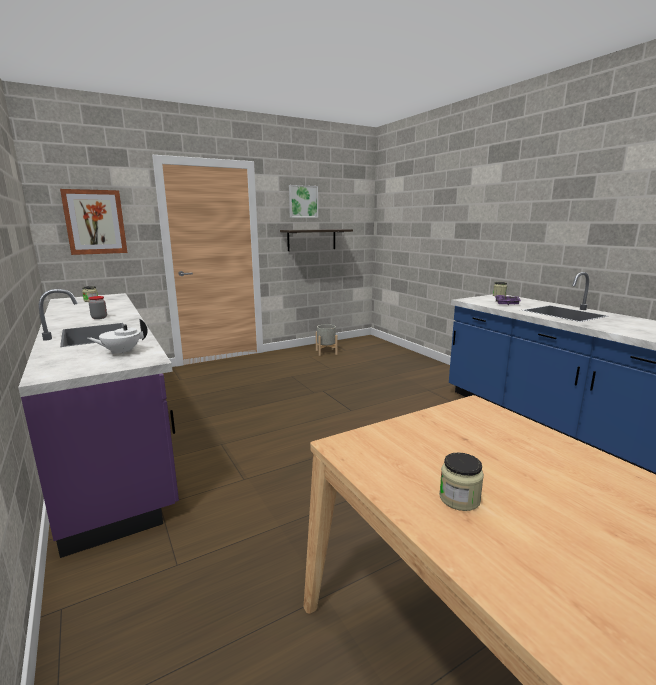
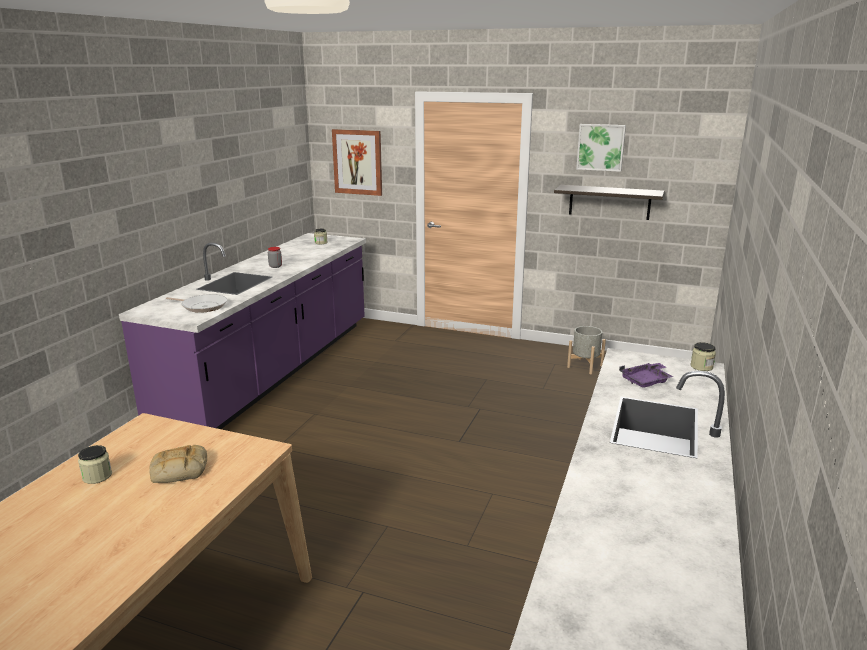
camera: 50 degrees right, 5 degrees up
(121, 352) = (202, 306): white teapot -> frying pan
(485, 448) = (178, 470): none -> bread

